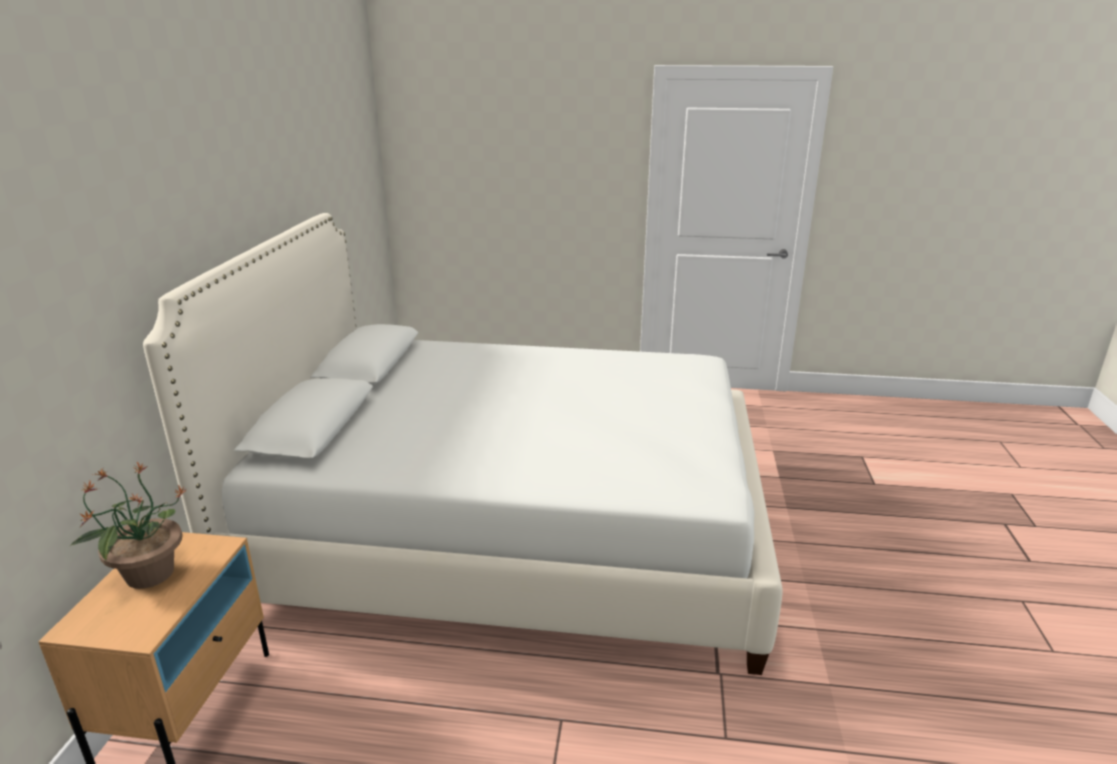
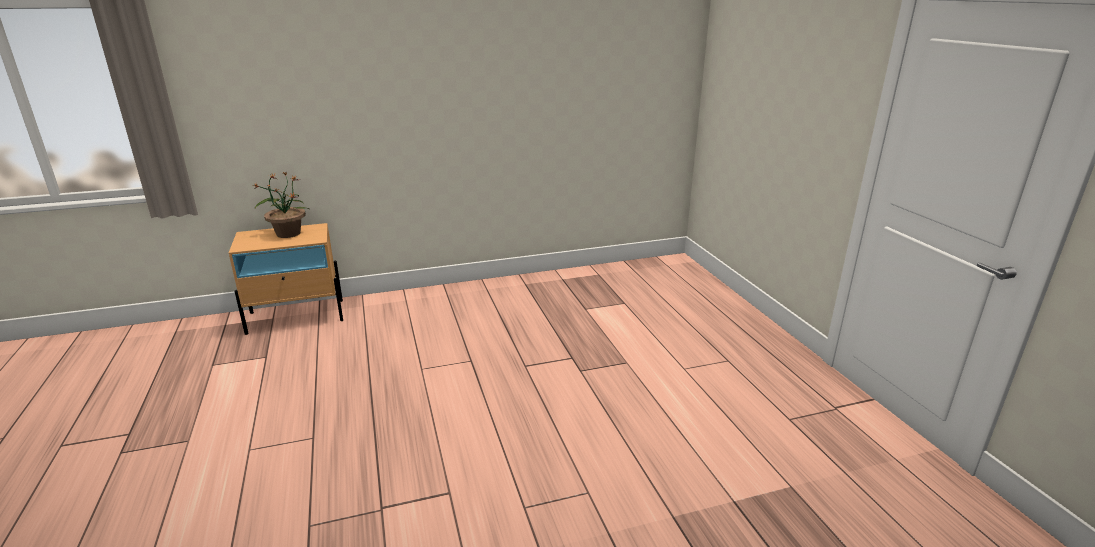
camera: 65 degrees right, 0 degrees up
(513, 529) = (507, 361): white bed -> none

